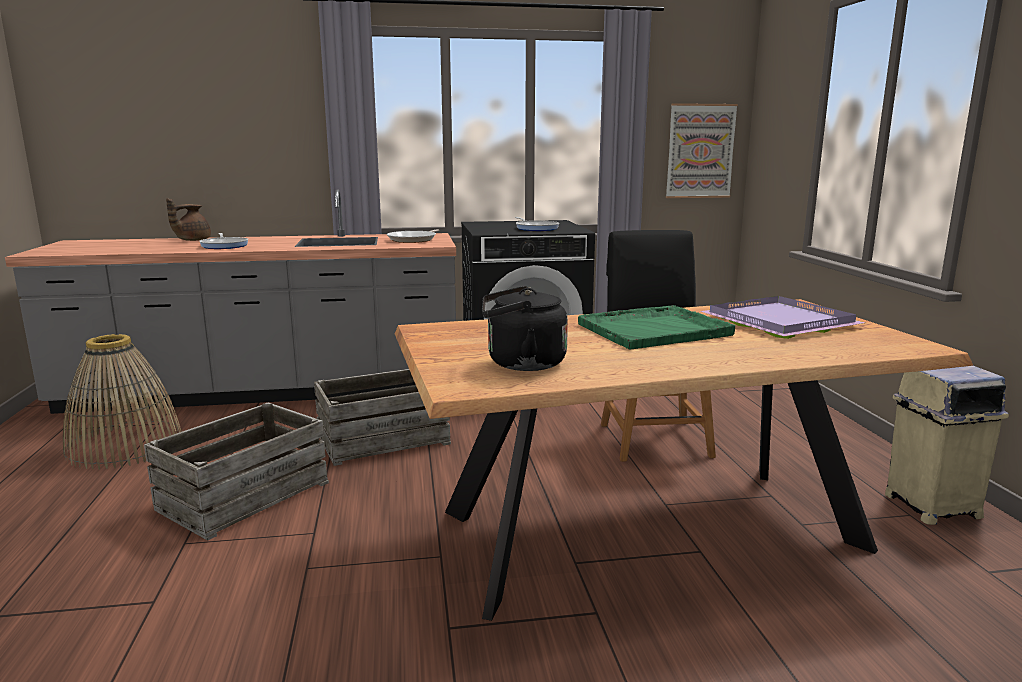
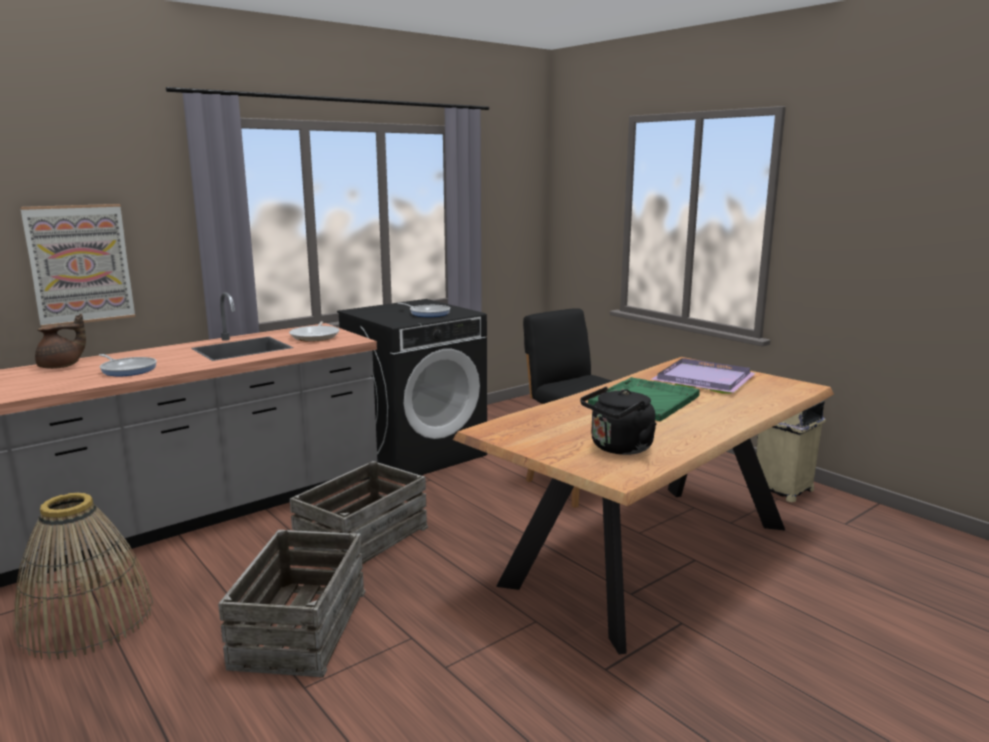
camera: 30 degrees left, 0 degrees up
(192, 240) = (61, 366): brown teapot -> brown teapot turned 135 degrees counterclockwise
(700, 151) = (515, 227): picture -> picture (80, 264)

